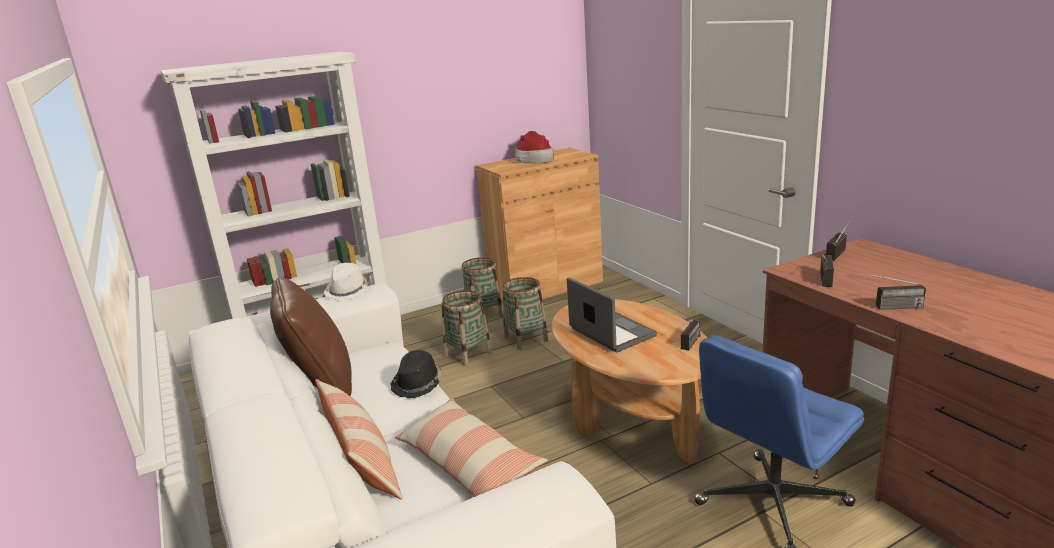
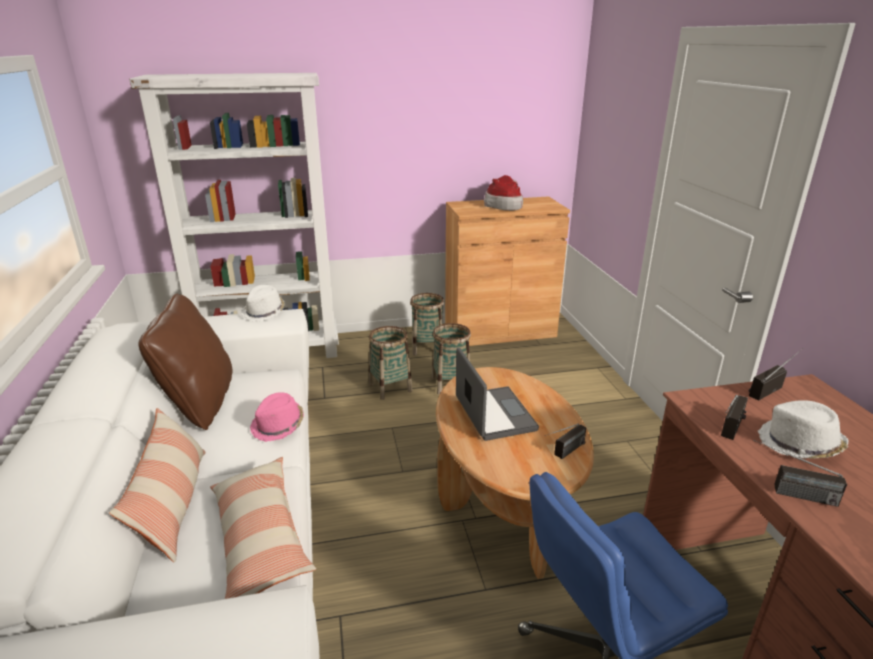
camera: 15 degrees right, 5 degrees up
(418, 384) = (279, 426): black hat -> pink hat
(877, 280) = (799, 444): none -> white hat

